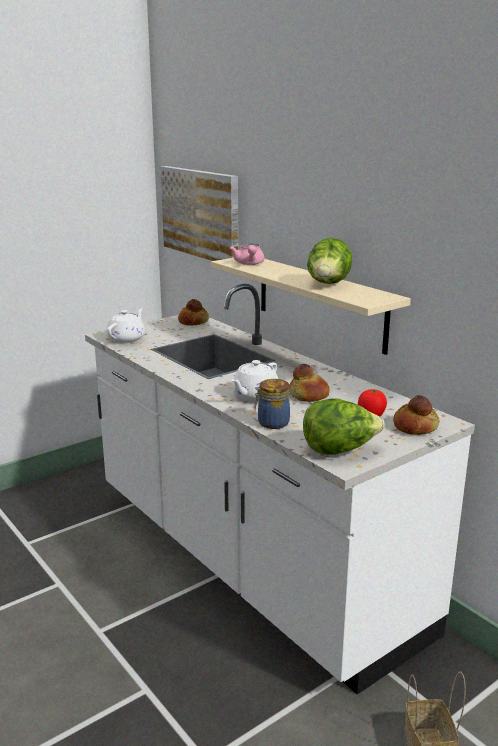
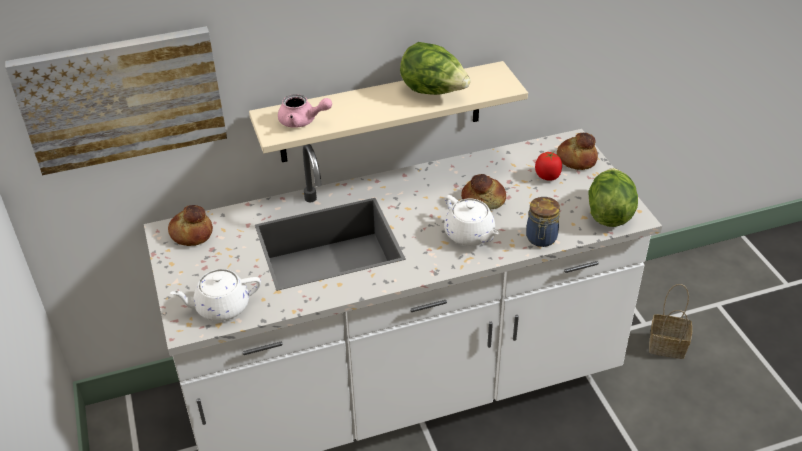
camera: 70 degrees left, 20 degrees up
(126, 339) = (221, 307): white teapot -> white teapot turned 60 degrees counterclockwise

